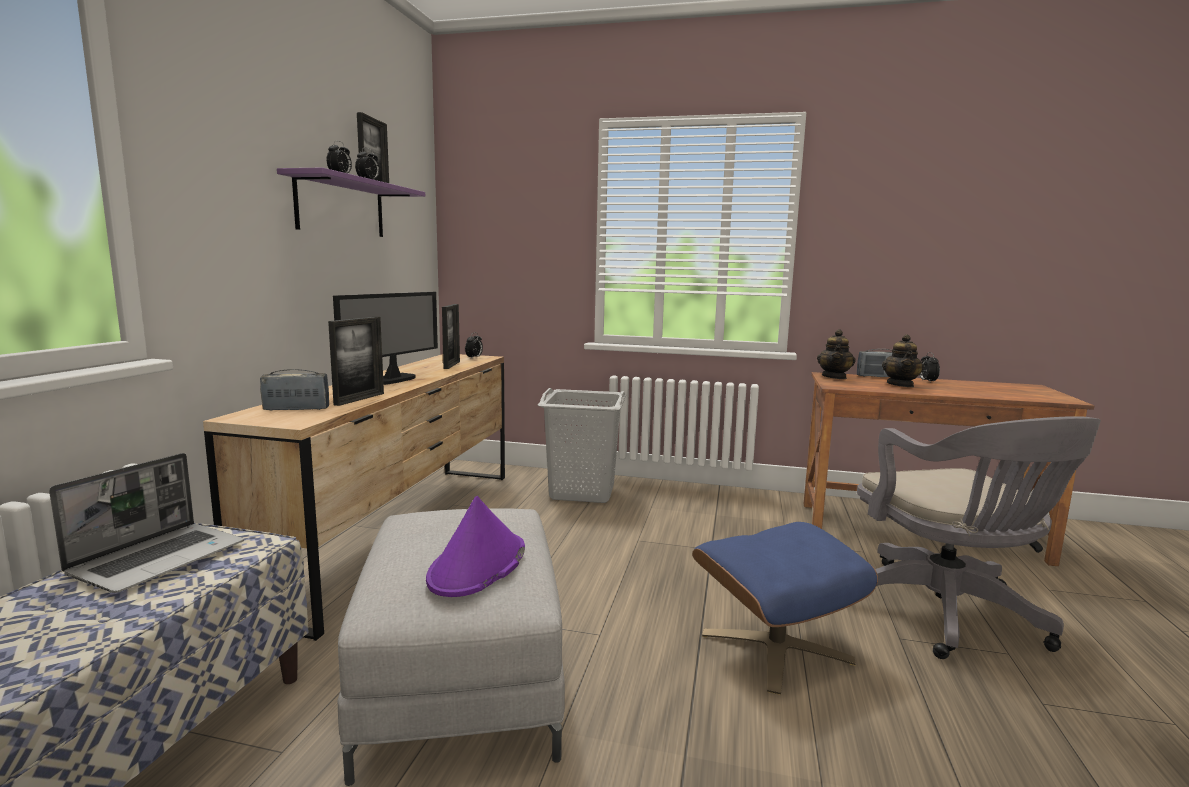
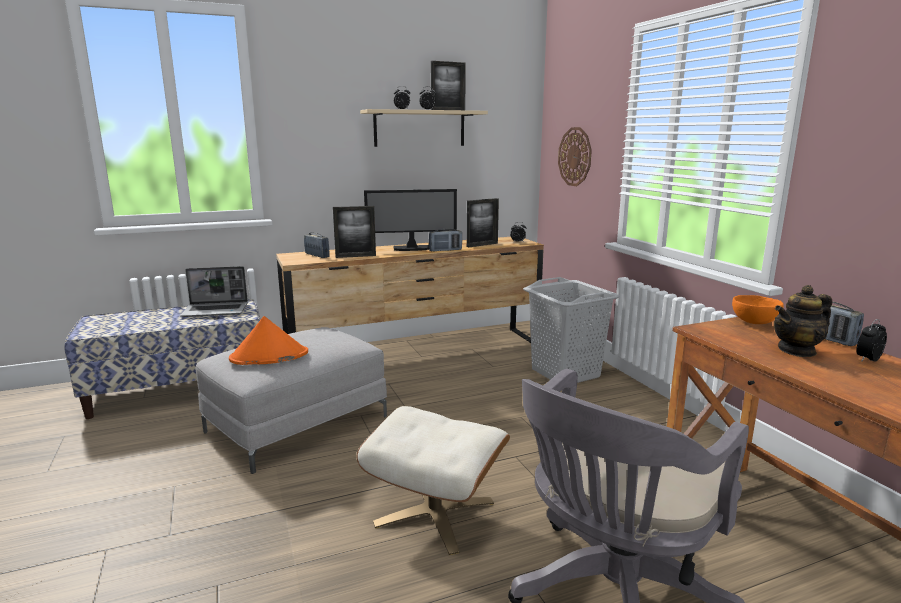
camera: 55 degrees right, 5 degrees up
(341, 207) = (419, 128): purple shelf -> beige shelf
(439, 375) = (445, 250): none -> radio
(477, 565) = (269, 356): purple hat -> orange hat
(510, 254) = (575, 156): none -> wall clock
(775, 647) = (435, 512): blue ottoman -> beige ottoman
(834, 377) = (755, 323): teapot -> orange bowl

